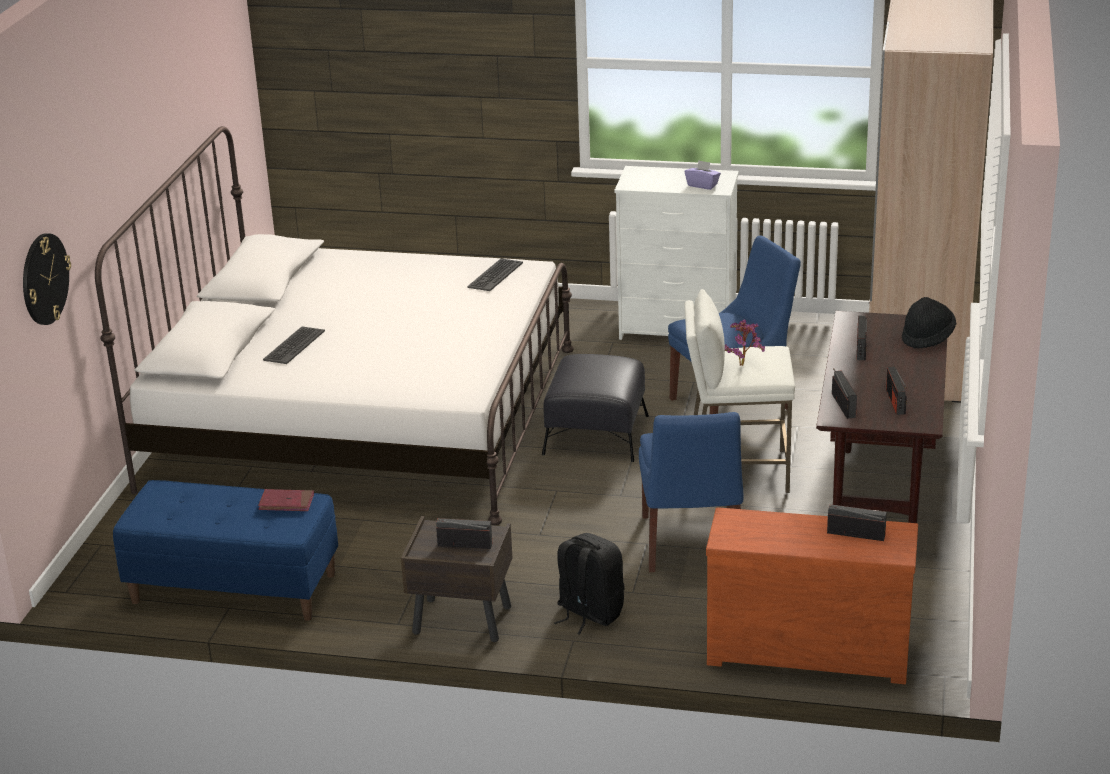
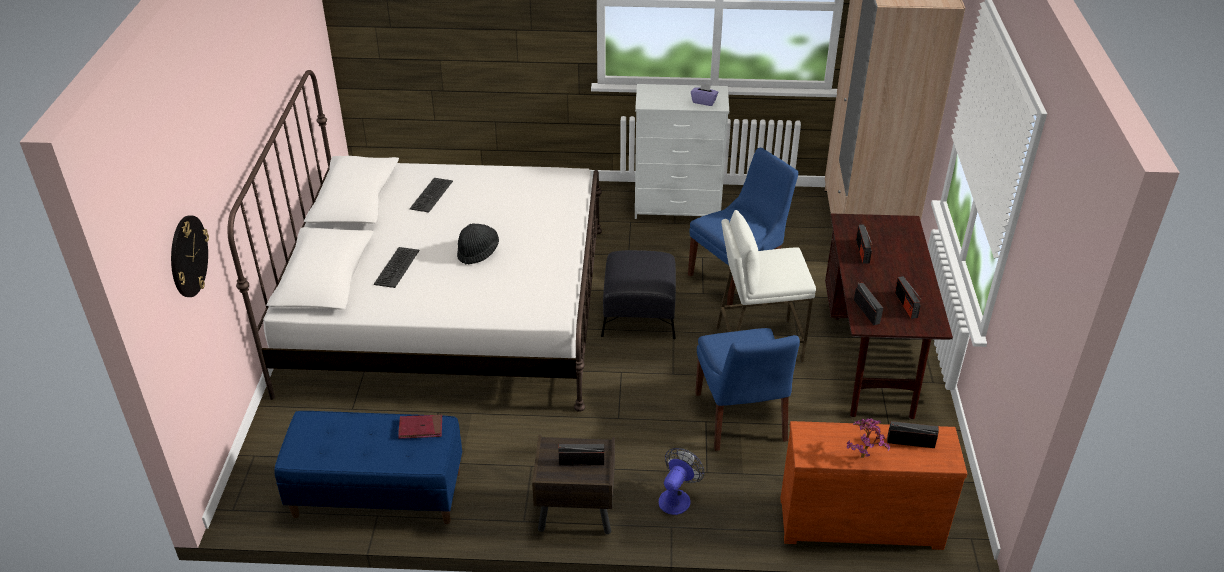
camera: 10 degrees left, 10 degrees up
(494, 275) = (546, 185): keyboard -> keyboard (431, 195)
(588, 613) = (677, 497): black backpack -> fan
(744, 364) = (771, 269): potted plant -> potted plant (864, 455)
(927, 338) = (910, 237): black hat -> black hat (478, 252)

